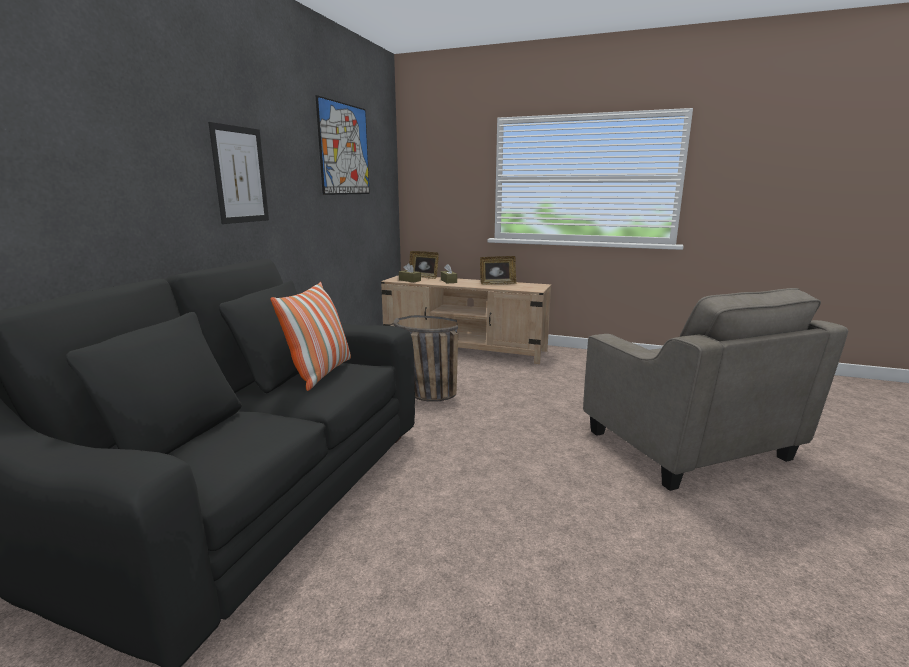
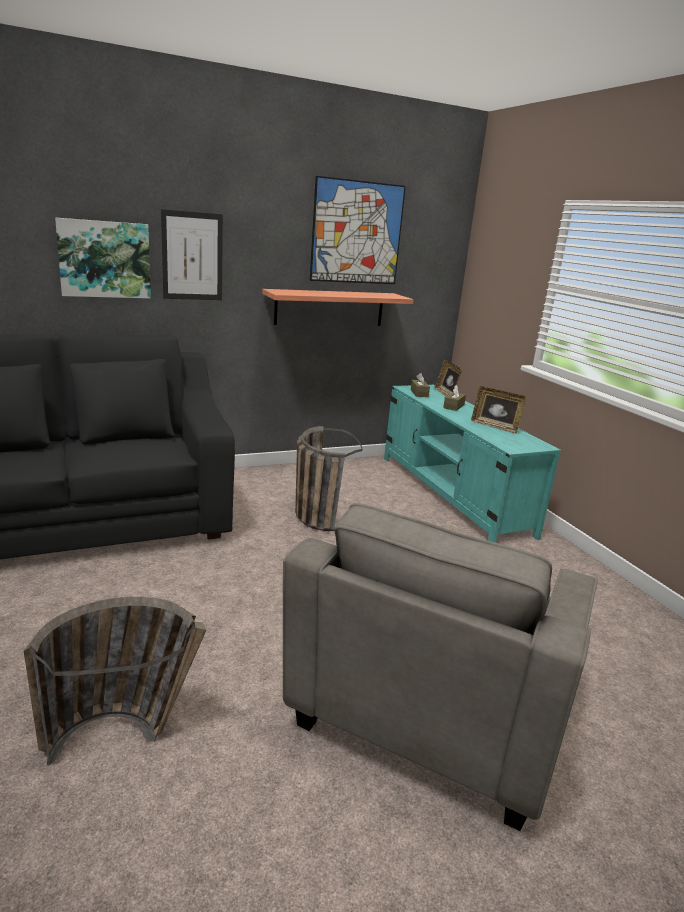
camera: 45 degrees right, 5 degrees up
(162, 182) = (104, 259): none -> picture
(320, 373) = (130, 444): pillow -> none
(337, 219) = (330, 308): none -> shelf
(464, 348) = (452, 494): beige tv stand -> turquoise tv stand
(635, 568) = (126, 735): none -> basket

